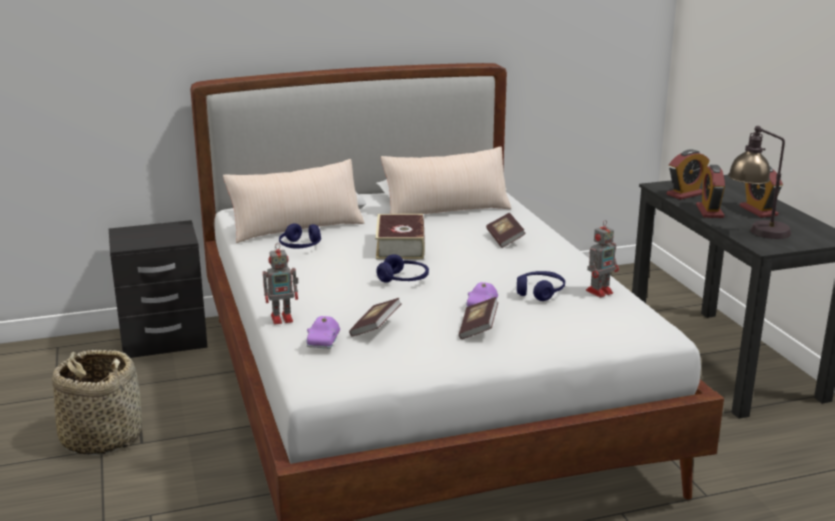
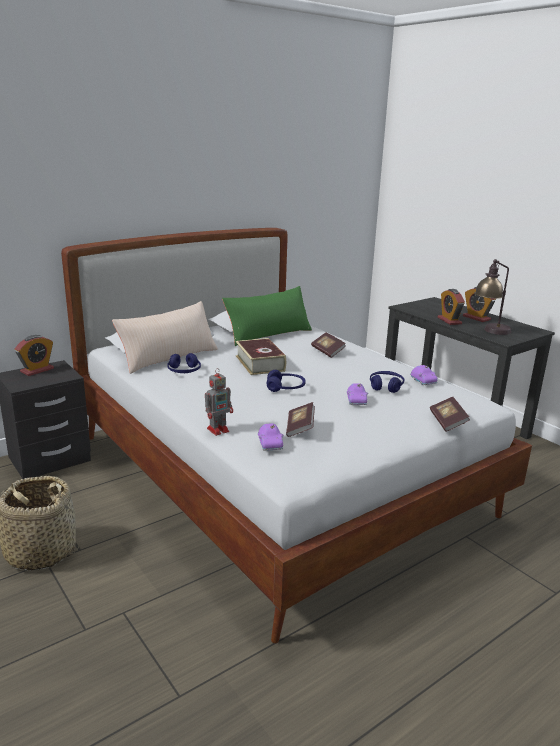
camera: 20 degrees left, 0 degrees up
(446, 210) = (268, 335): beige pillow -> green pillow
(478, 329) = (370, 418): book -> book (447, 422)
(600, 291) = (423, 381): toy robot -> purple toy car
(685, 194) = (423, 311): alarm clock -> alarm clock (37, 370)

